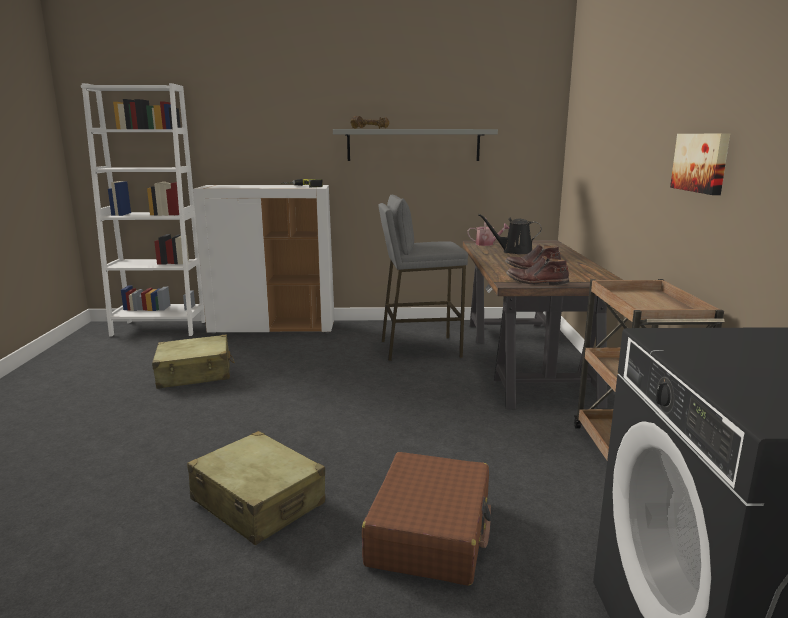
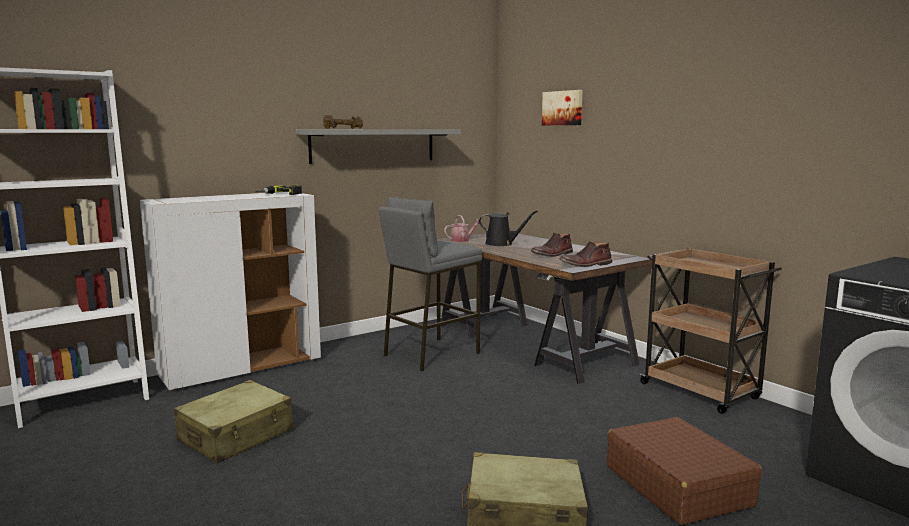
camera: 35 degrees left, 5 degrees down
(514, 251) = (501, 244): black watering can -> black watering can turned 135 degrees counterclockwise
(701, 162) = (721, 157): picture -> picture (563, 108)

